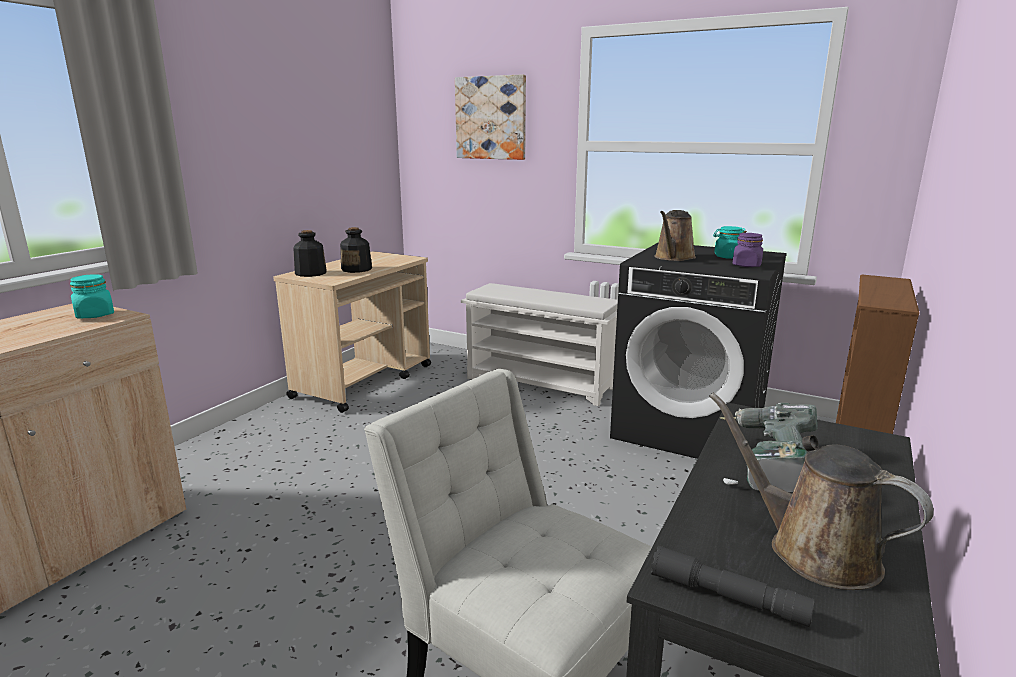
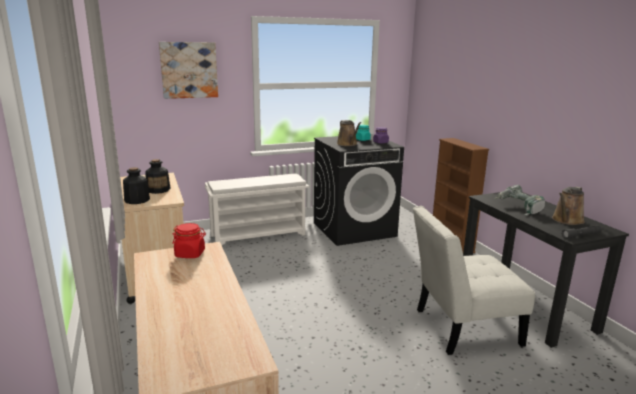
camera: 50 degrees left, 0 degrees up
(95, 315) = (190, 254): turquoise jar -> red jar
(812, 550) = (566, 220): brown watering can -> brown watering can turned 45 degrees counterclockwise

